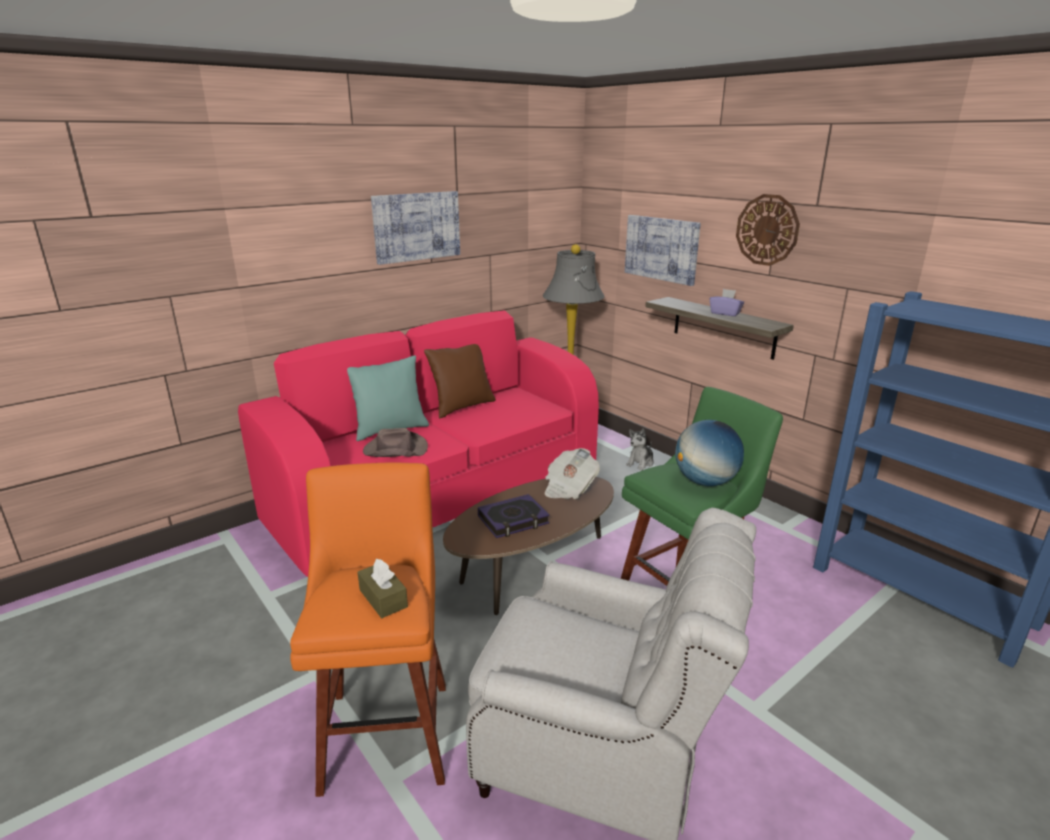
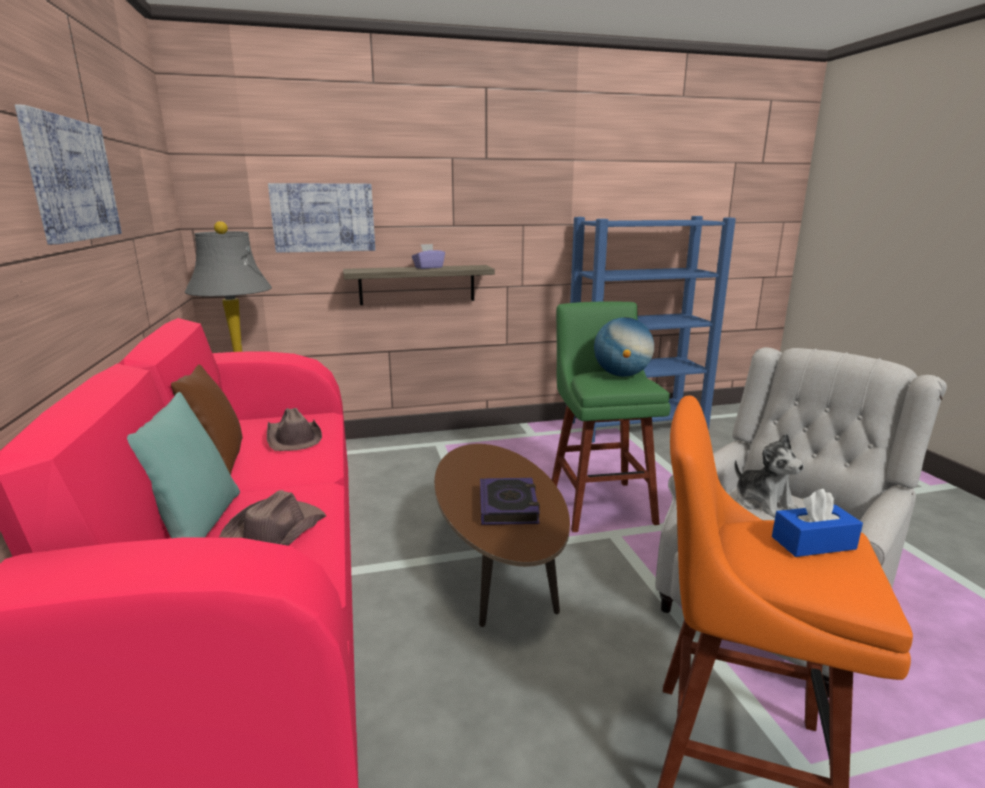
camera: 65 degrees left, 5 degrees down
(383, 598) = (813, 543): brown tissue box -> blue tissue box
(512, 413) = (293, 438): none -> brown hat
(569, 488) = (470, 463): newspaper -> none
(640, 463) = (371, 452): plush toy -> plush toy (764, 503)
(767, 230) = (446, 184): wall clock -> none

